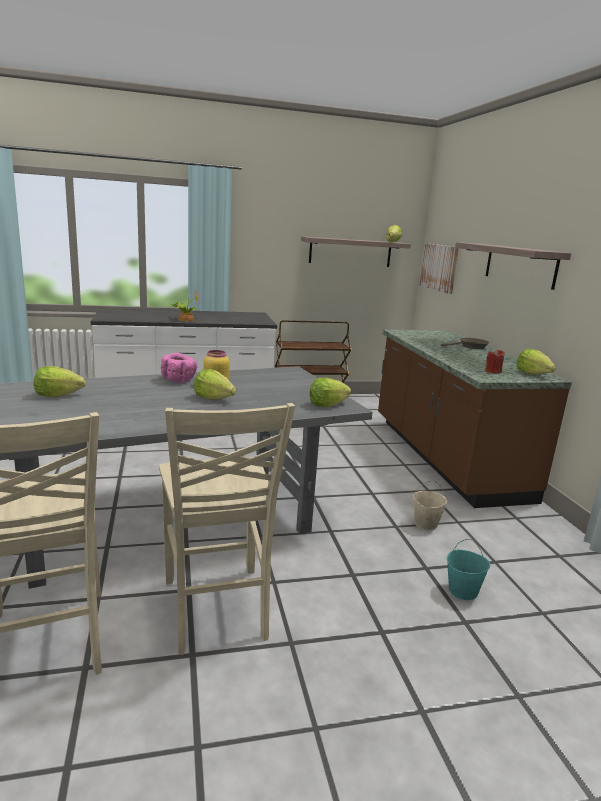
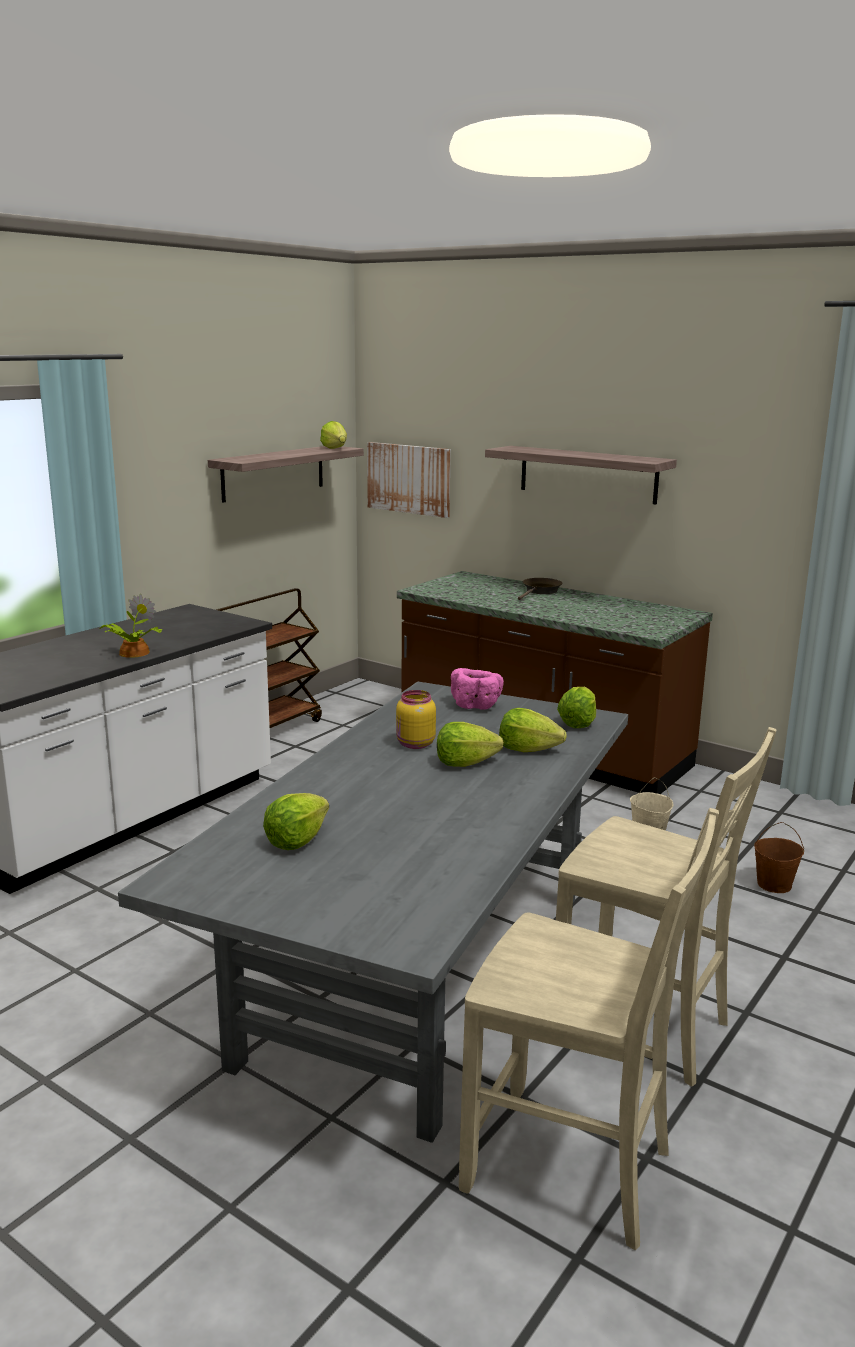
camera: 40 degrees left, 0 degrees up
(179, 380) = (359, 755): pink bowl -> pink bowl (476, 705)
(463, 591) = (774, 884): turquoise bucket -> brown bucket
(493, 371) = (638, 622): red candle -> none
(532, 373) = (668, 613): lettuce -> lettuce (528, 749)

